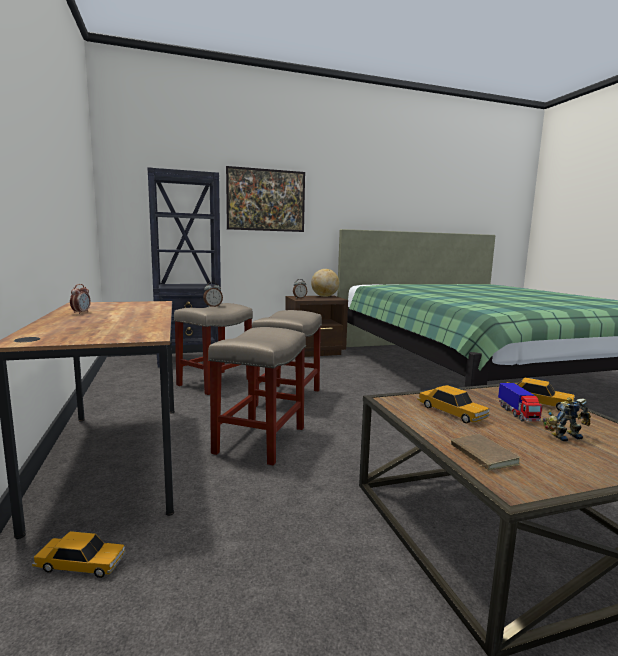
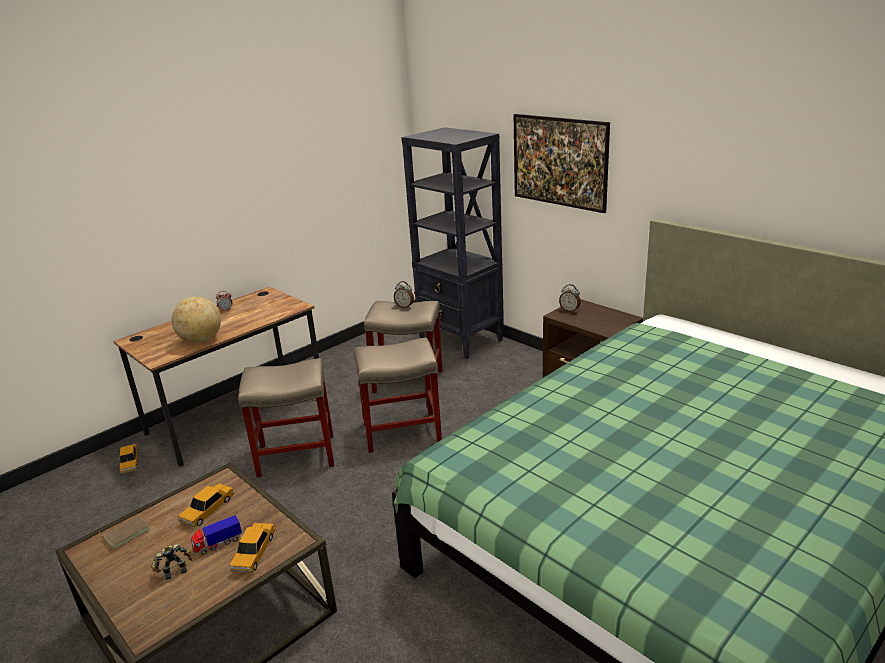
camera: 65 degrees right, 15 degrees up
(324, 296) = (615, 317): globe -> globe (201, 340)
(564, 435) = (174, 570): toy robot -> toy robot turned 75 degrees counterclockwise

